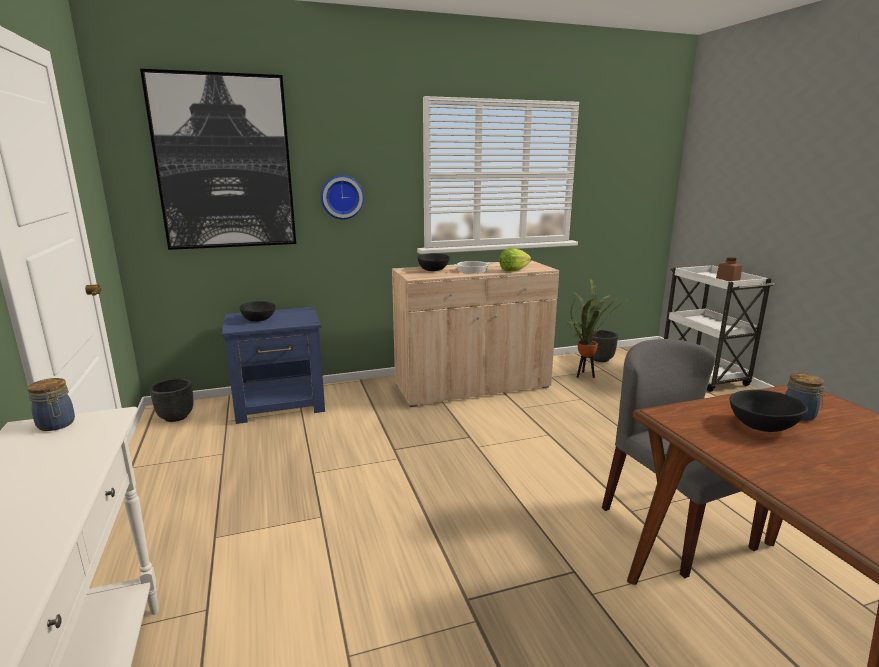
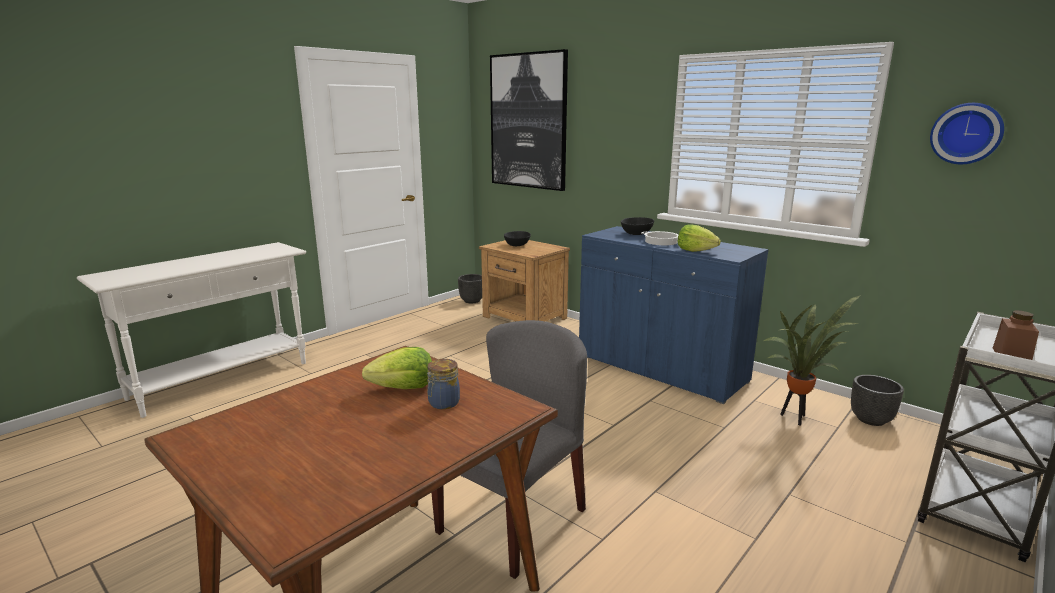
camera: 60 degrees right, 0 degrees up
(56, 425) = (278, 247): jar -> none
(281, 404) = (525, 318): blue nightstand -> brown nightstand
(341, 197) = (600, 154): wall clock -> wall clock (966, 133)
(472, 386) = (660, 369): beige cabinet -> blue cabinet
(763, 426) = (403, 388): black bowl -> lettuce

